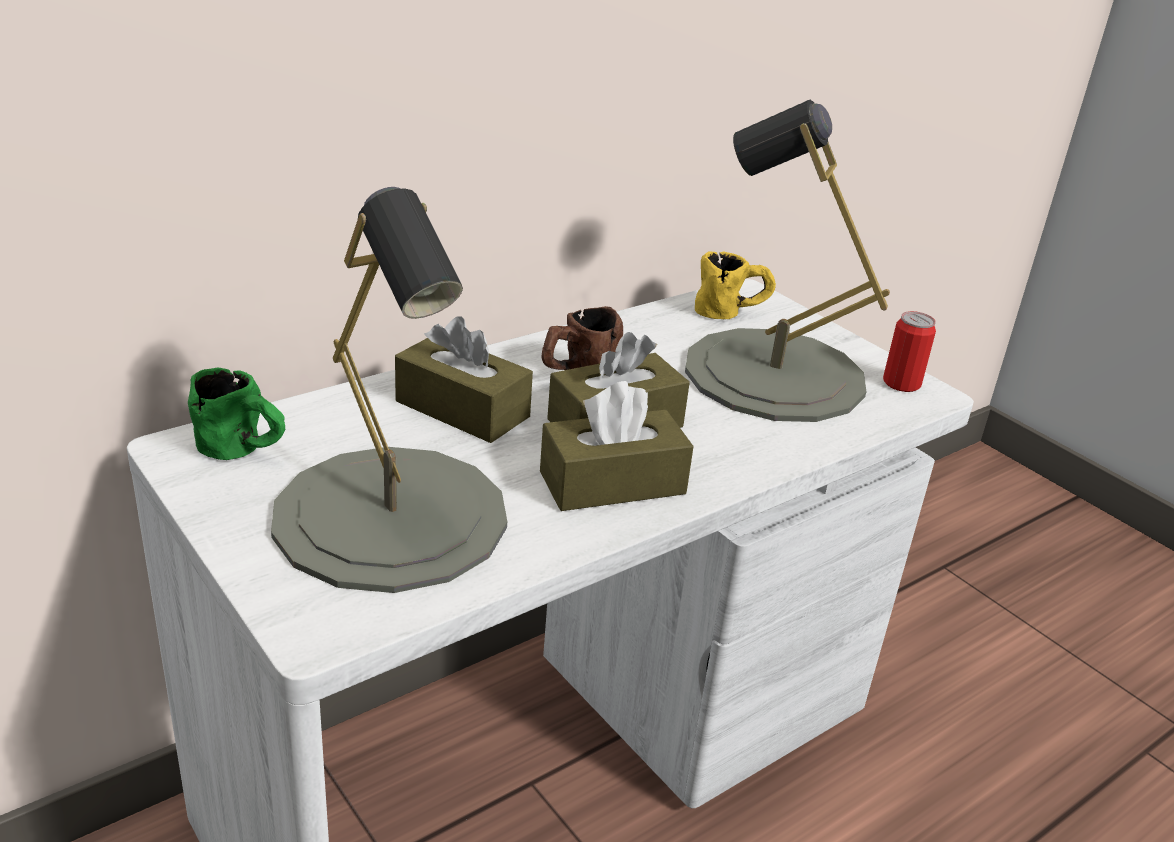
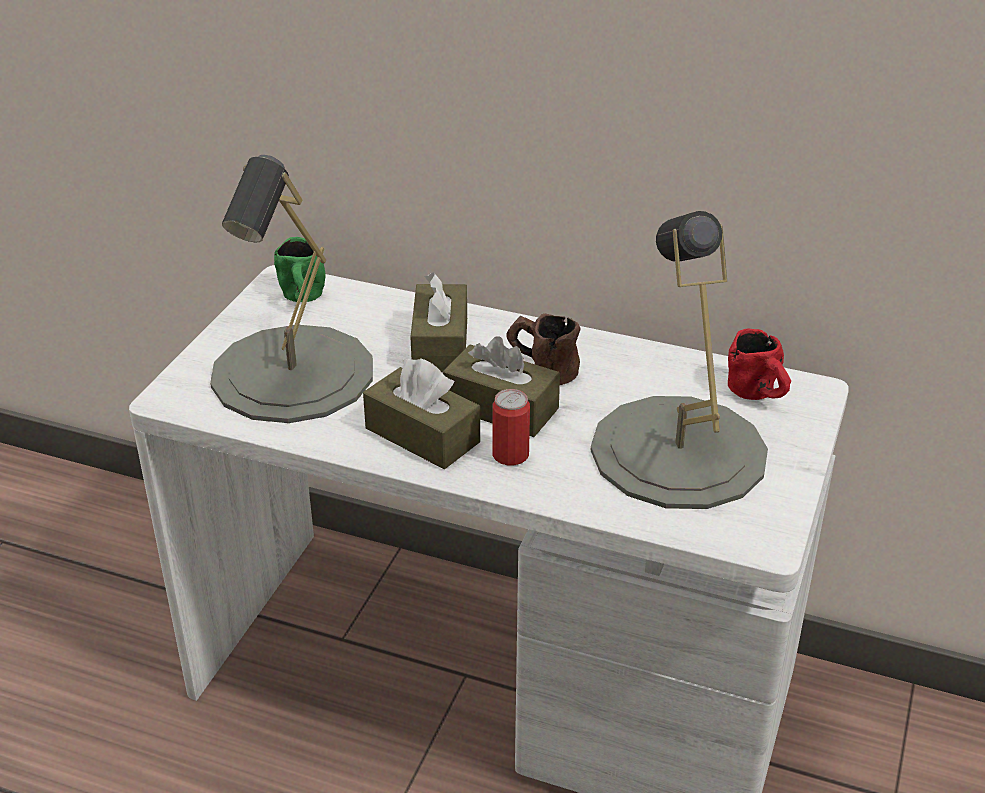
camera: 60 degrees right, 5 degrees up
(731, 312) = (759, 396): yellow mug -> red mug
(901, 383) = (762, 522): can -> can (510, 455)

